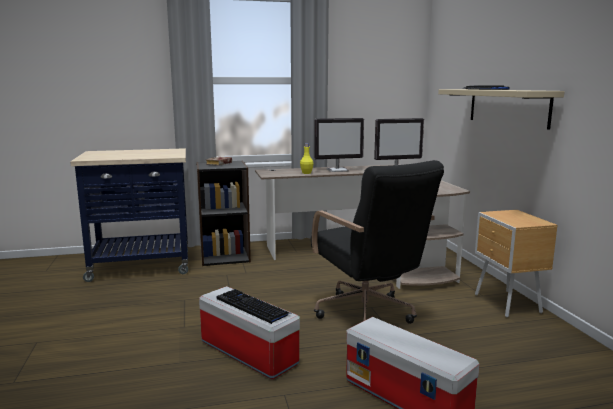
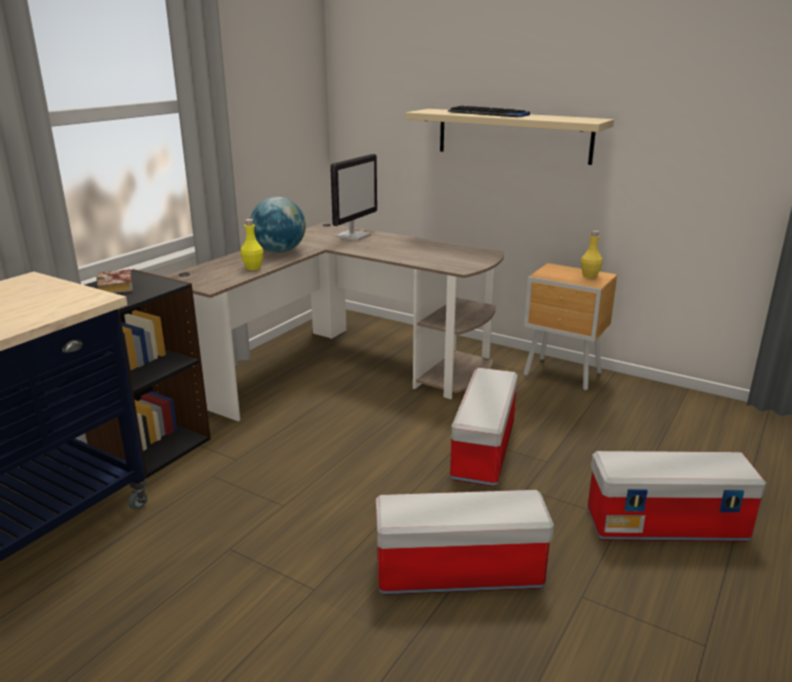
camera: 45 degrees left, 10 degrees up
(252, 307) = (475, 507): keyboard -> none
(337, 170) = (279, 251): monitor -> globe
(368, 316) = (484, 450): black office chair -> storage box
(528, 221) = (589, 276): none -> yellow bottle

